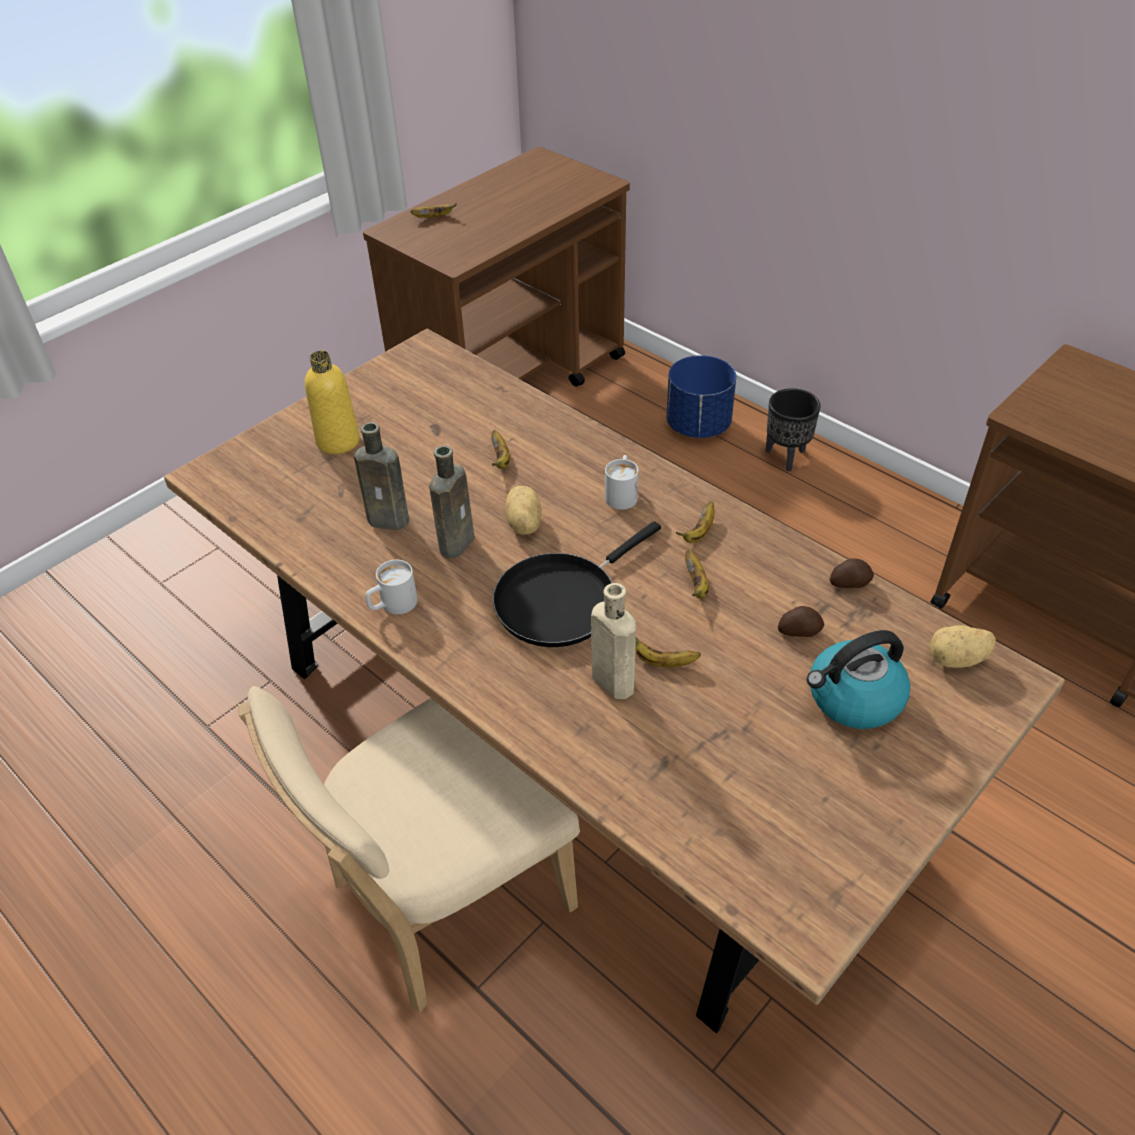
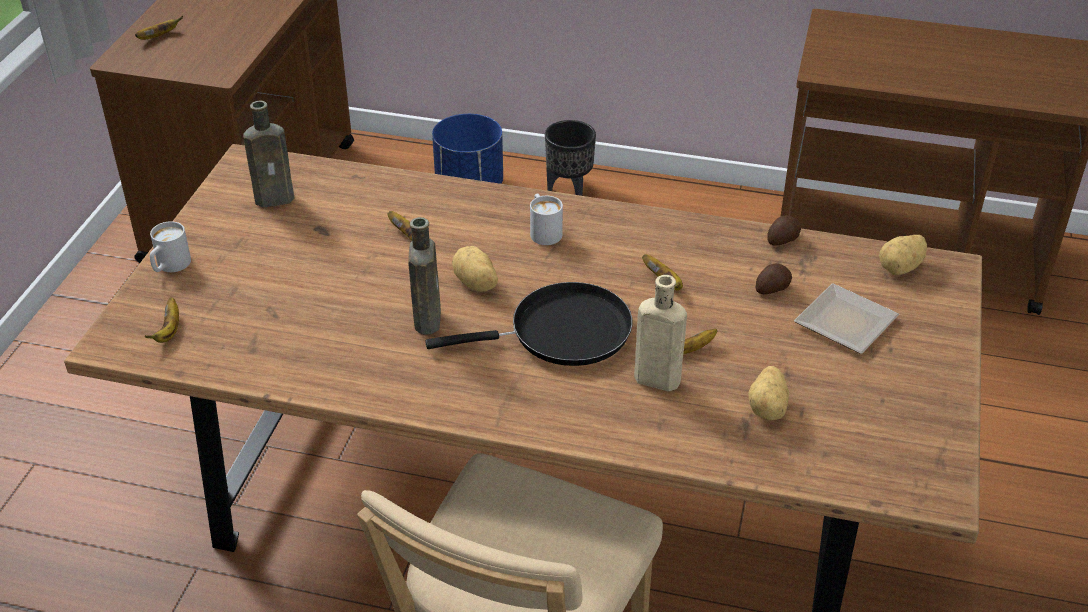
camera: 30 degrees left, 5 degrees down
(338, 441) = (230, 270): yellow bottle -> none
(391, 520) = (347, 321): brown bottle -> brown bottle (277, 198)
(392, 605) = (411, 391): white mug -> white mug (170, 267)
(562, 600) = (562, 332): black frying pan -> black frying pan turned 120 degrees counterclockwise
(698, 757) = (768, 408): none -> potato
(699, 532) = (634, 241): banana -> banana (169, 331)
(853, 698) = (849, 322): kettle -> plate

